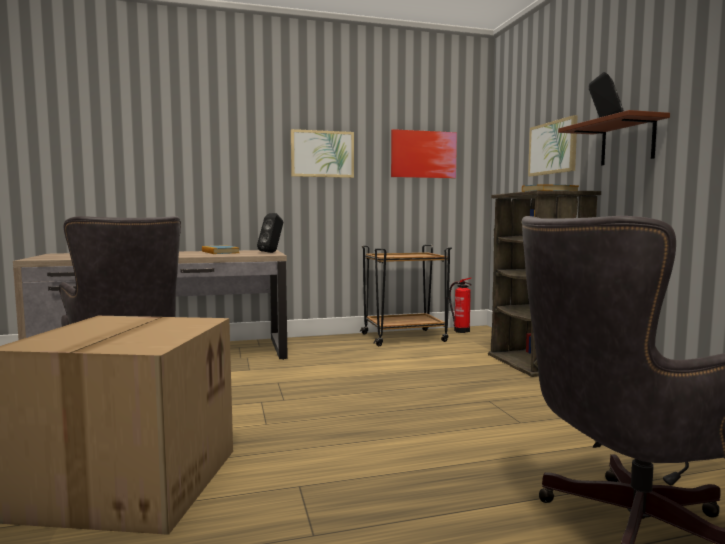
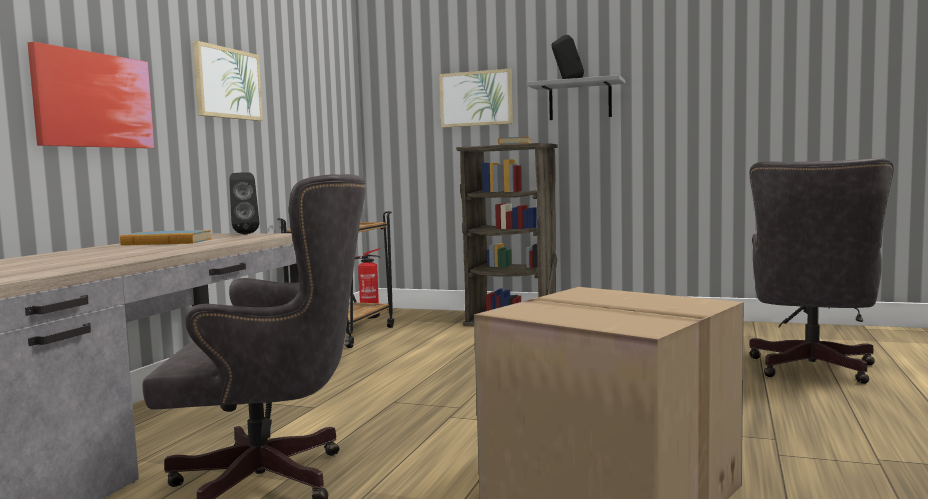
camera: 55 degrees left, 0 degrees up
(423, 154) = (314, 94): picture -> picture (94, 100)
(627, 142) = (580, 100): brown shelf -> grey shelf

